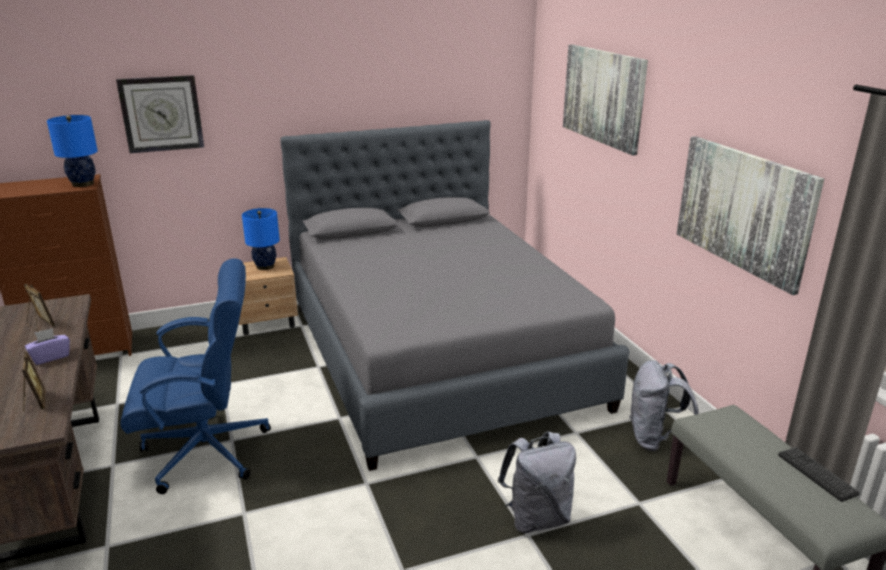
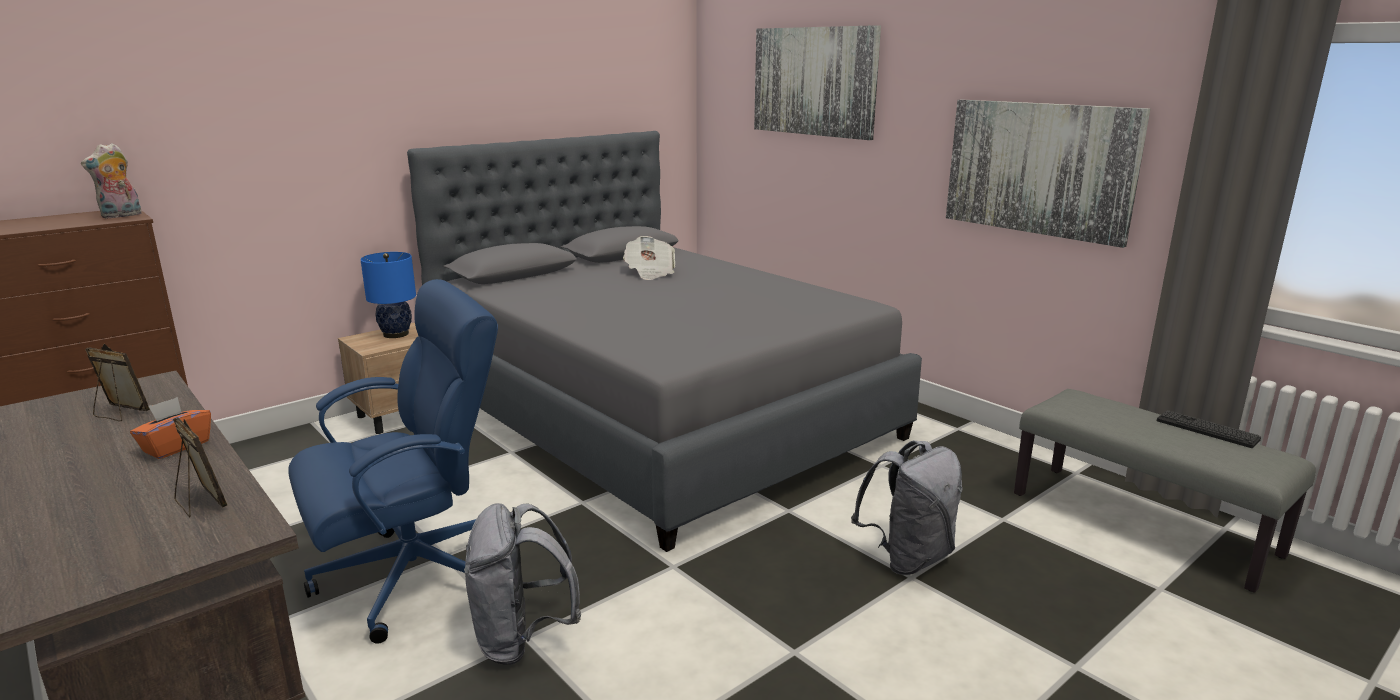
camera: 20 degrees left, 5 degrees down
(50, 357) = (176, 447): purple tissue box -> orange tissue box
(83, 184) = (121, 216): blue table lamp -> plush toy
(161, 114) = (232, 115): wall clock -> none
(447, 242) = (650, 273): none -> newspaper
(655, 439) = (968, 456): grey backpack -> grey backpack (522, 639)

